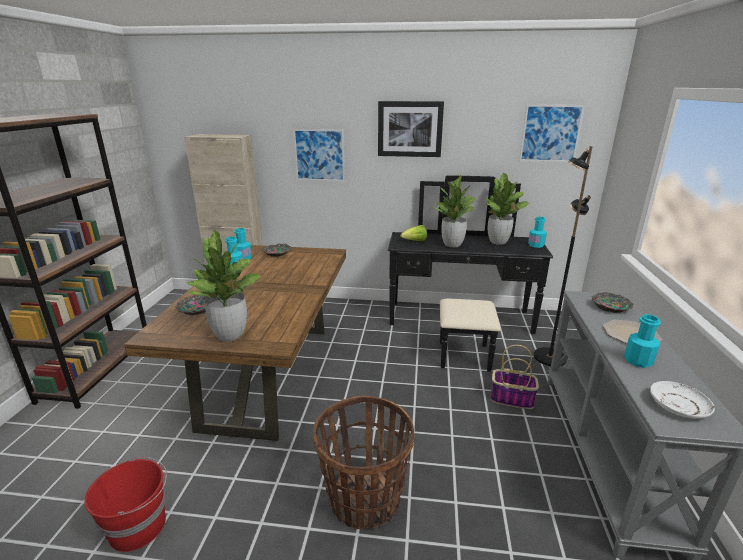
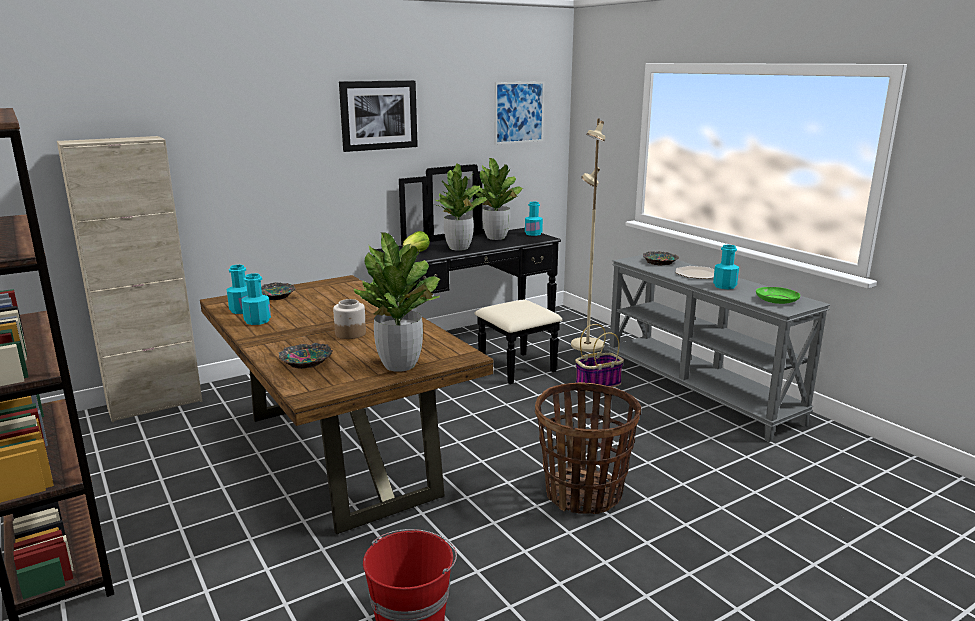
camera: 40 degrees left, 5 degrees down
(256, 296) = (350, 333): none -> jar
(319, 155) = (263, 158): picture -> none
(548, 357) = (586, 345): black floor lamp -> beige floor lamp
(678, 405) = (776, 300): white plate -> green plate

